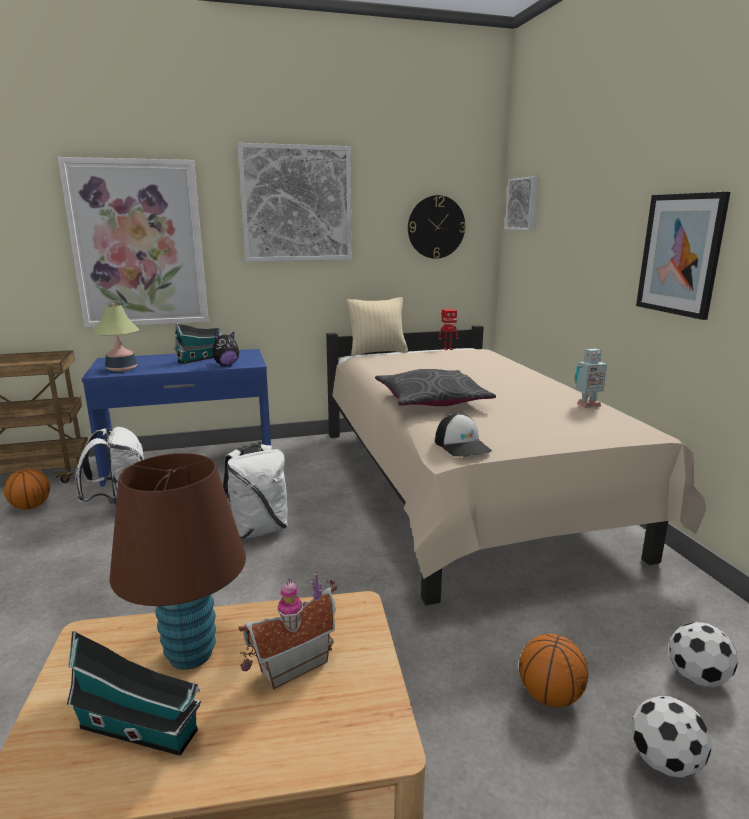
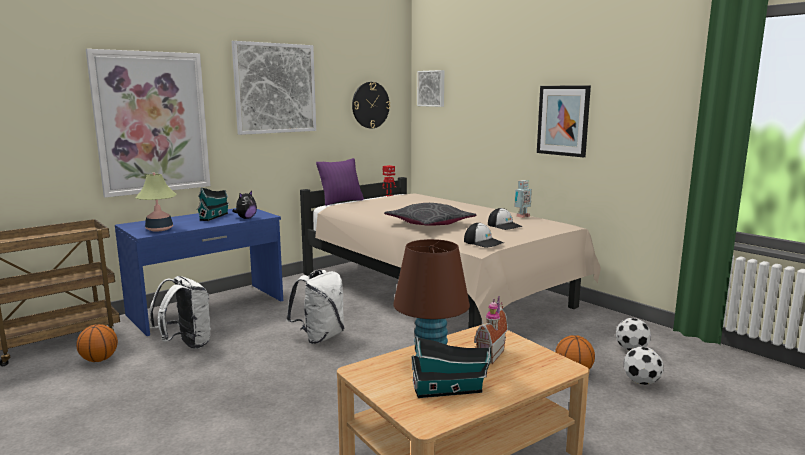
camera: 25 degrees left, 5 degrees down
(377, 352) = (341, 202): beige pillow -> purple pillow
(536, 419) = (504, 226): none -> cap

